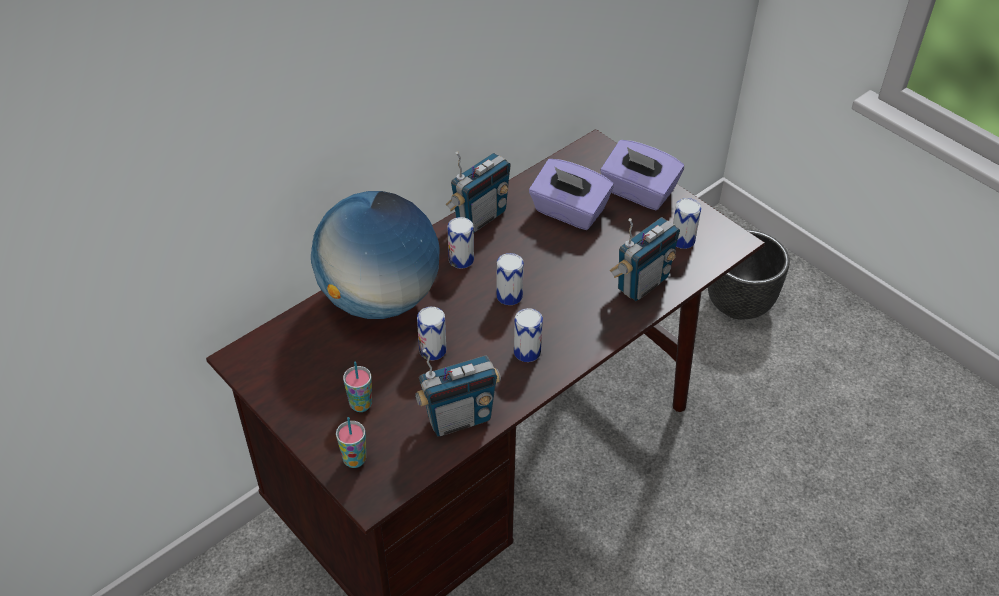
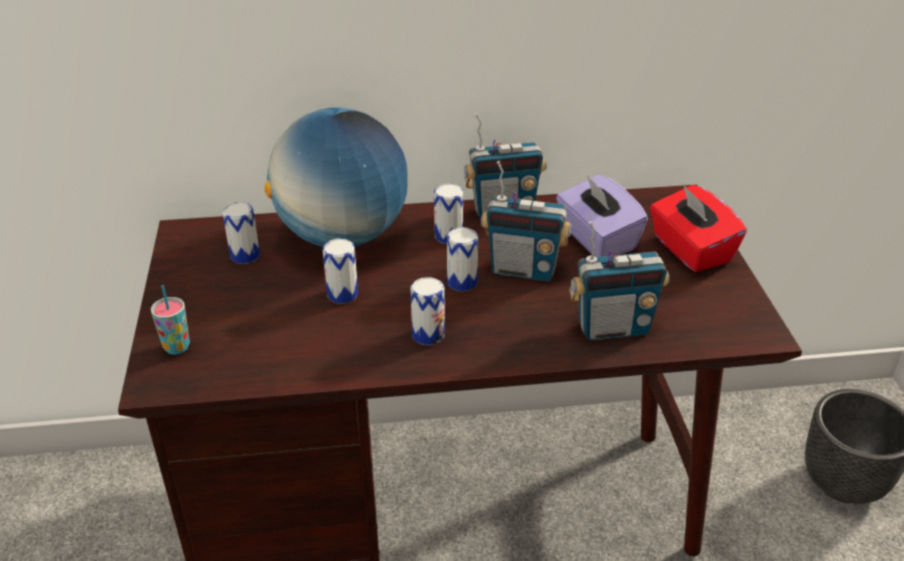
camera: 35 degrees right, 10 degrees down
(361, 404) = (233, 308): cup -> none
(458, 418) = (302, 359): radio -> radio (523, 270)
(638, 192) = (690, 250): purple tissue box -> red tissue box
(682, 240) = (699, 309): can -> can (245, 255)

